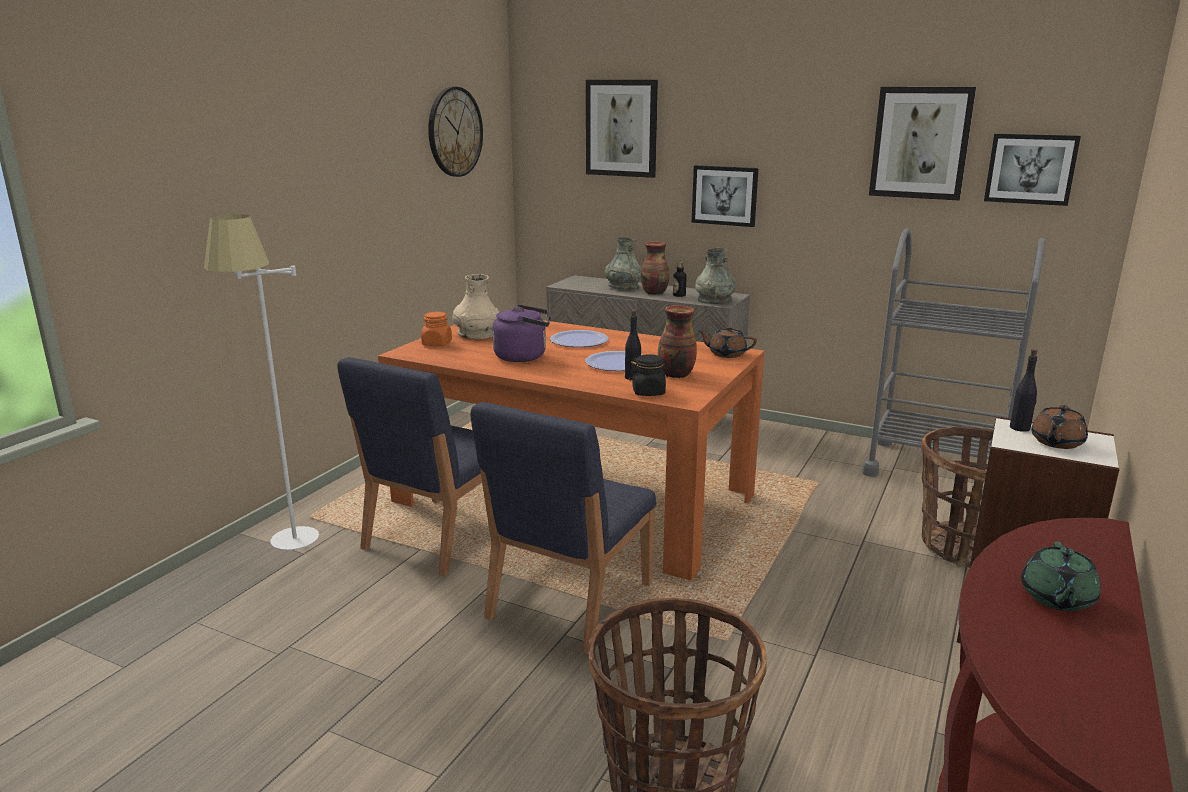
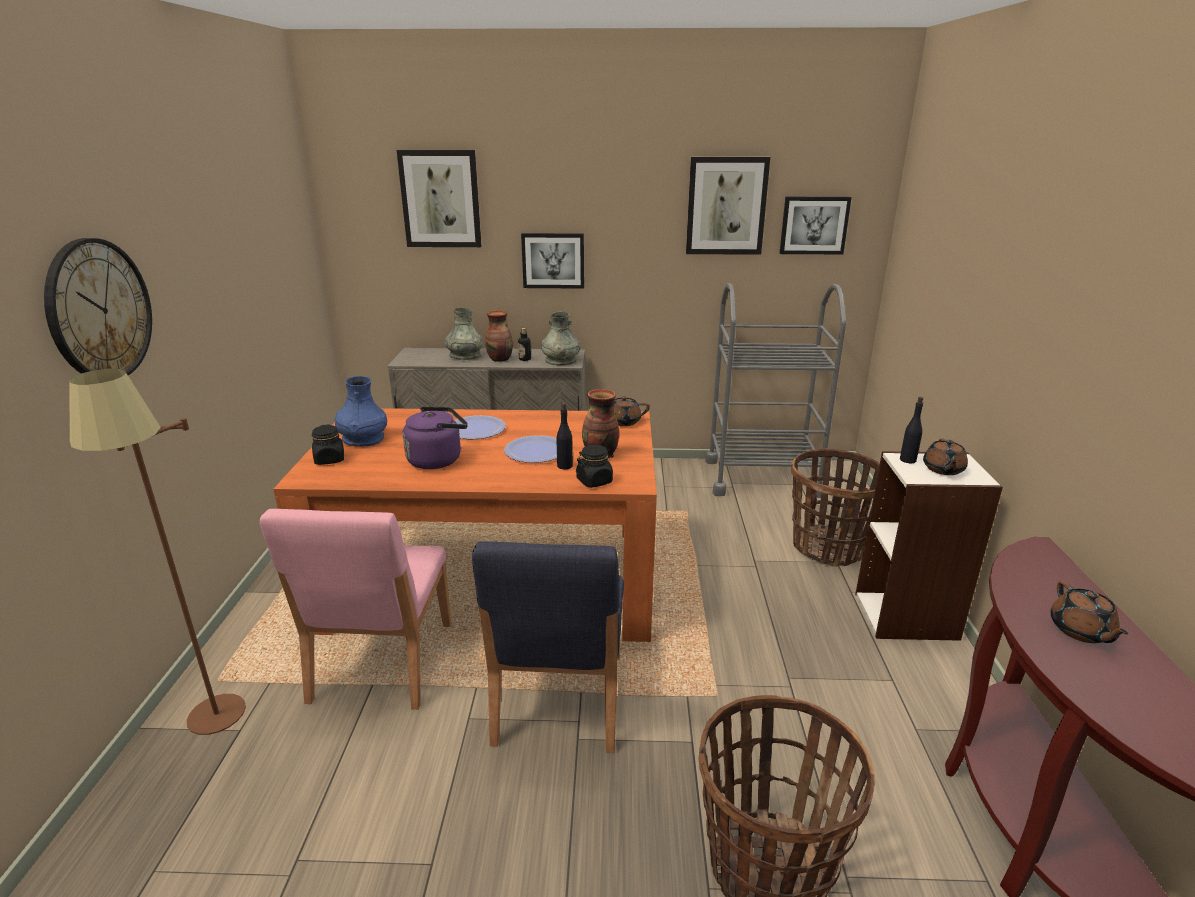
camera: 25 degrees left, 5 degrees up
(288, 549) = (217, 731): white floor lamp -> brown floor lamp
(437, 344) = (330, 459): orange jar -> black jar
(437, 536) = (381, 662): blue chair -> pink chair
(454, 132) = (267, 214): wall clock -> wall clock (99, 310)
(476, 334) = (363, 439): beige vase -> blue vase
(1056, 598) = (1081, 631): green teapot -> brown teapot

